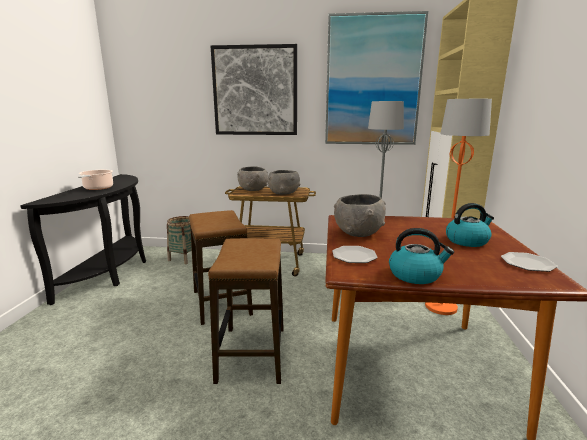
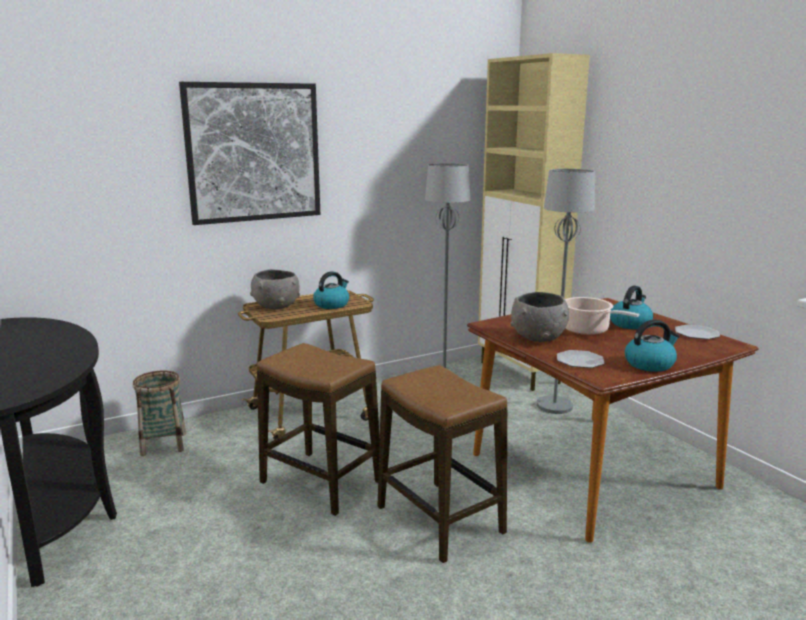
camera: 35 degrees left, 0 degrees up
(97, 188) = (49, 352): cooking pot -> cooking pot (588, 330)
(283, 193) = (332, 304): grey bowl -> kettle
(373, 81) = (412, 135): picture -> none
(441, 306) = (554, 406): orange floor lamp -> grey floor lamp

